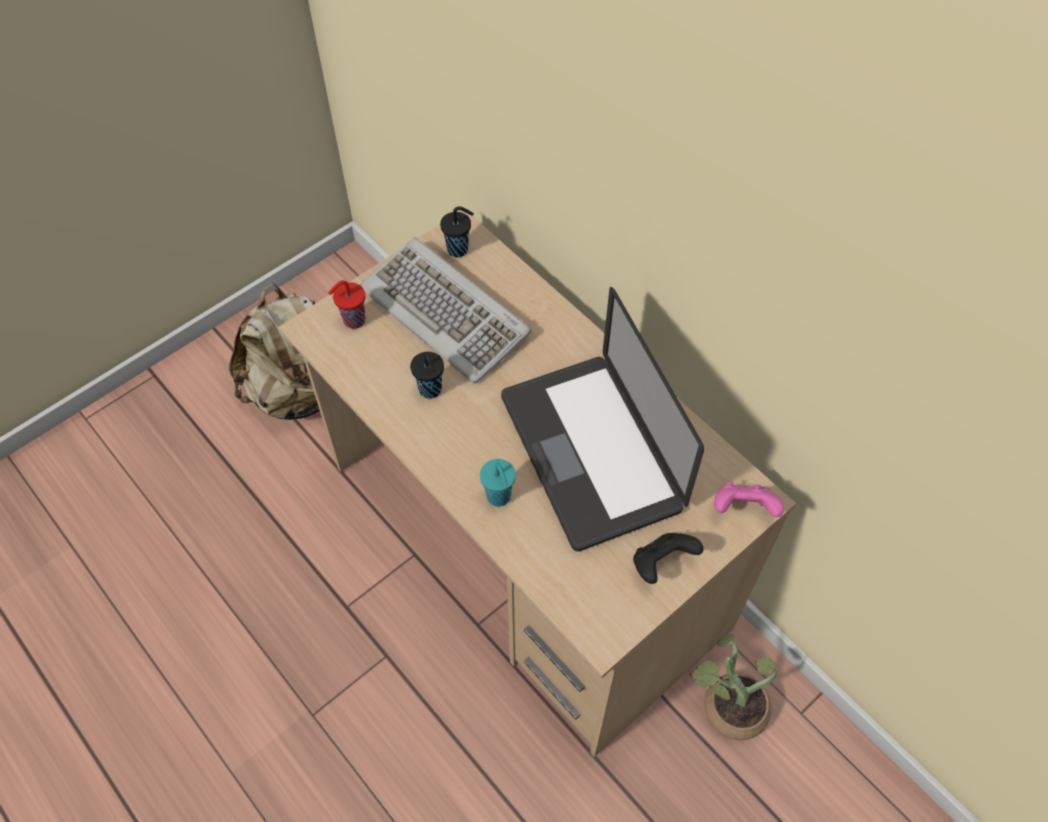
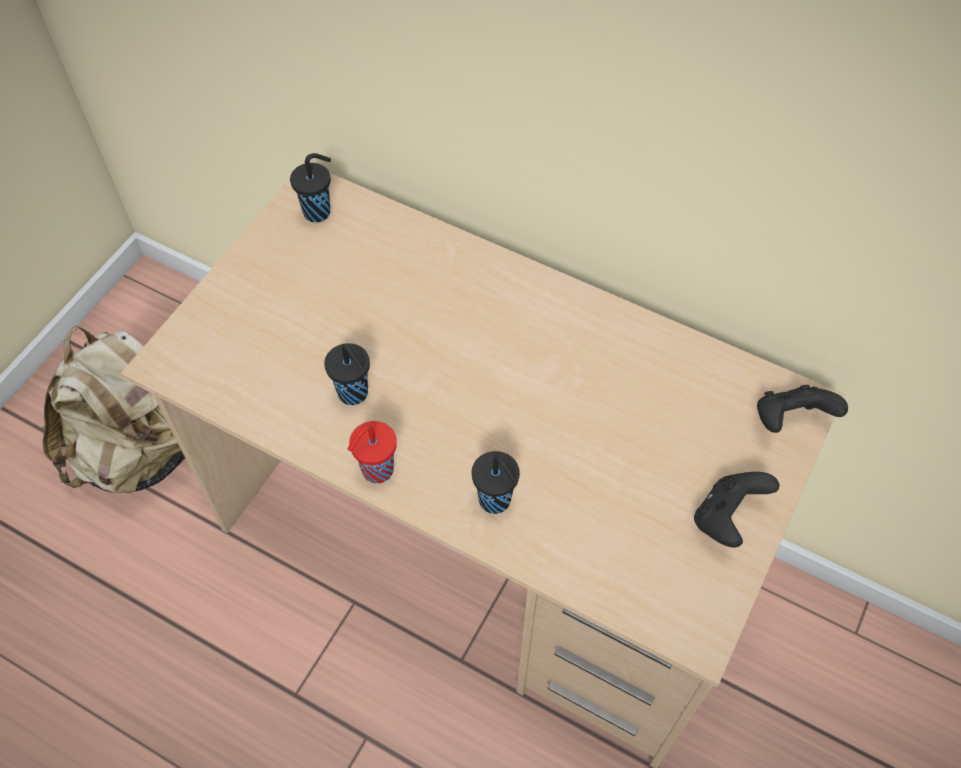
camera: 20 degrees left, 0 degrees up
(353, 321) = (218, 336): red cup -> red cup (376, 471)
(446, 312) = (334, 292): keyboard -> none
(499, 497) = (496, 501): turquoise cup -> black cup
(590, 452) = (583, 409): laptop -> none
(727, 704) = (776, 652): potted plant -> none
(743, 509) = (789, 420): pink game controller -> black game controller

